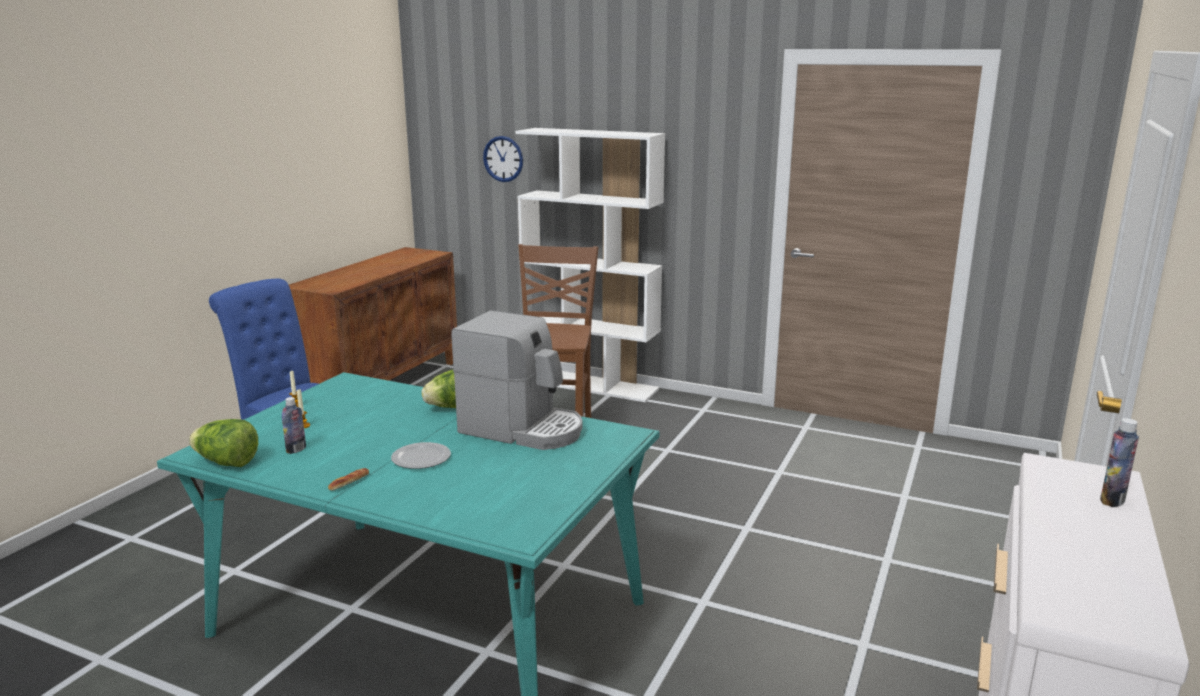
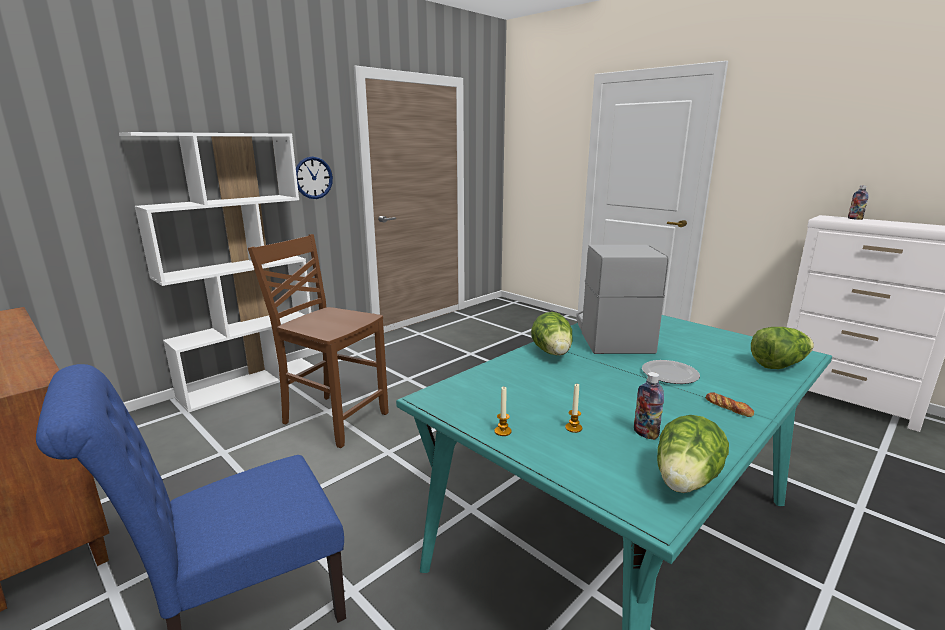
camera: 70 degrees left, 0 degrees up
(473, 516) = (778, 365): none -> lettuce
(503, 159) = (70, 174): wall clock -> wall clock (313, 178)
(522, 429) = (611, 336): coffee machine -> coffee machine turned 45 degrees counterclockwise

